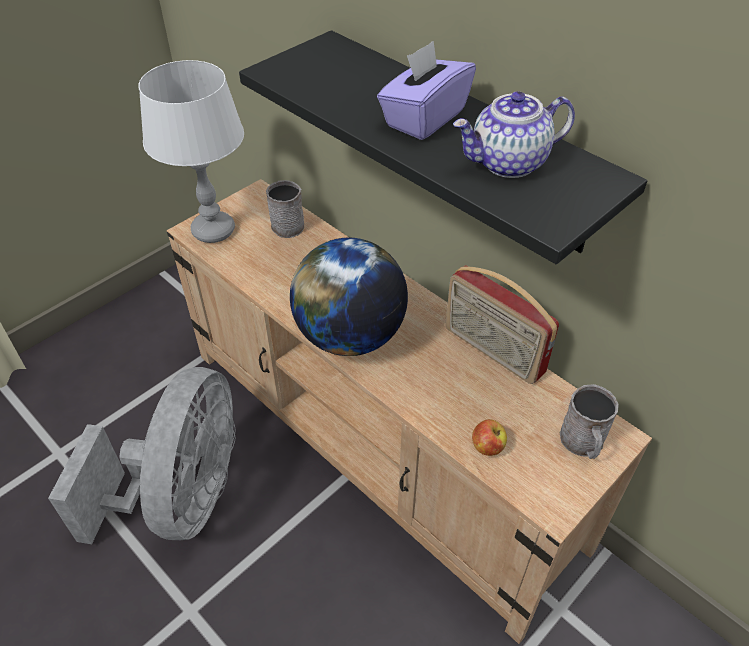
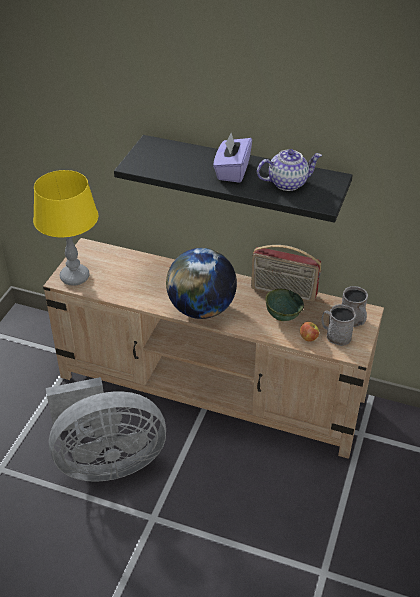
camera: 25 degrees left, 5 degrees down
(183, 497) = (106, 461): grey fan -> grey fan turned 90 degrees clockwise
(214, 230) = (75, 277): grey table lamp -> yellow table lamp
(285, 224) = (118, 260): grey mug -> grey mug (335, 335)
(466, 392) = (282, 316): none -> green bowl
(508, 163) = (287, 183): teapot -> teapot turned 150 degrees counterclockwise

